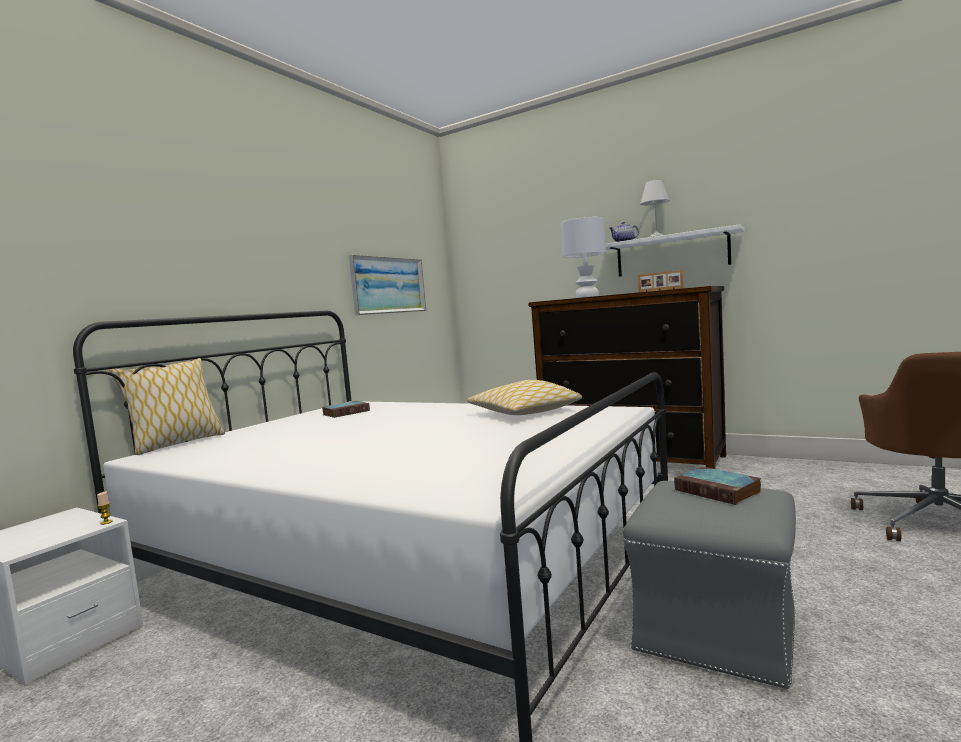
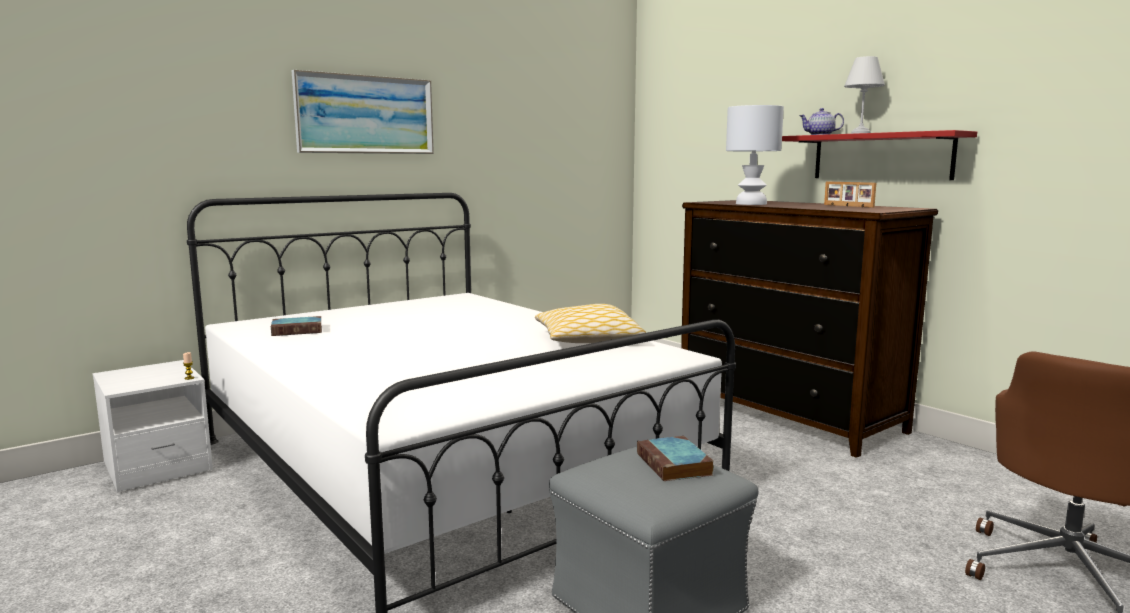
camera: 20 degrees right, 5 degrees up
(176, 444) = (271, 316): pillow -> none
(346, 412) = (442, 307): book -> book (298, 330)
(388, 285) = (538, 164): picture -> picture (365, 115)
(671, 254) = (881, 156): white shelf -> red shelf

